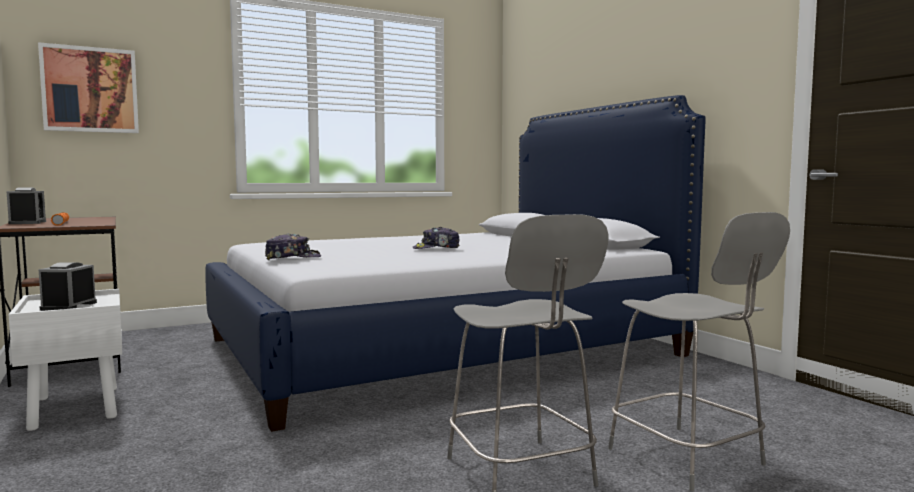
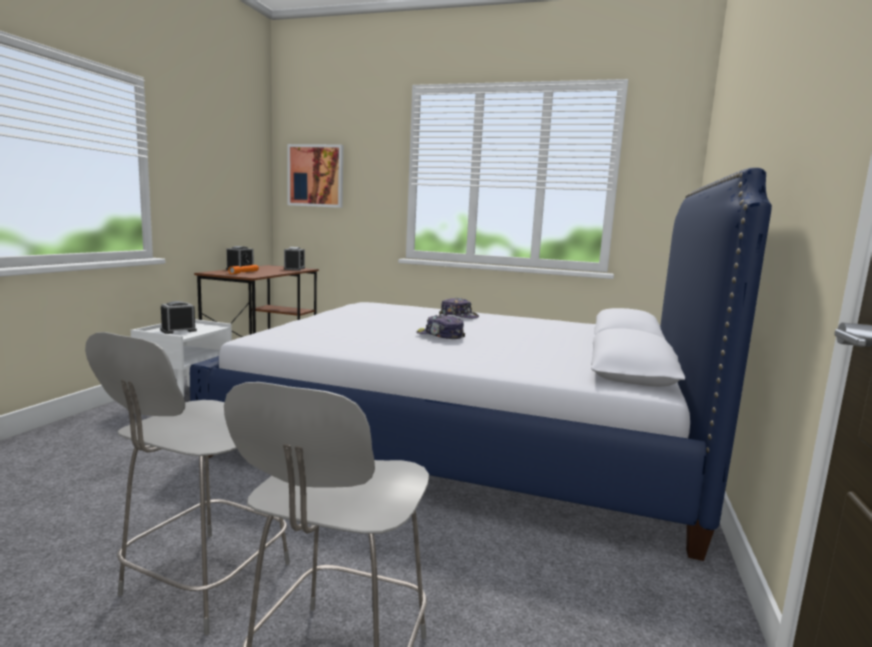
camera: 45 degrees right, 5 degrees up
(90, 218) = (294, 269): none -> alarm clock
(293, 258) = (303, 322): cap -> cap (459, 316)

